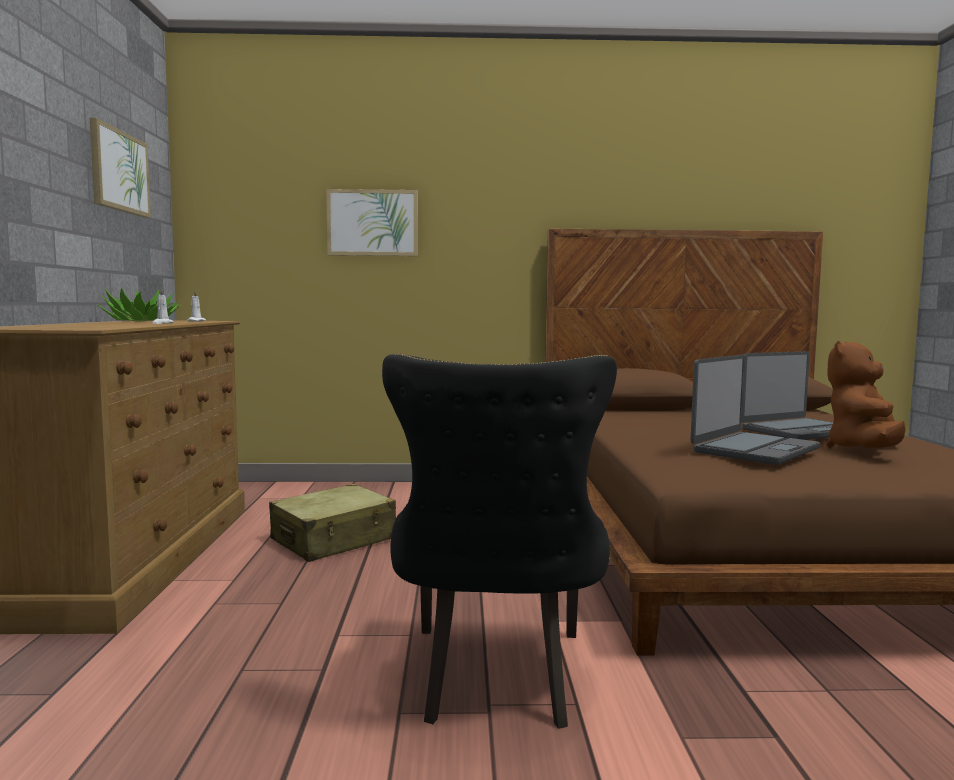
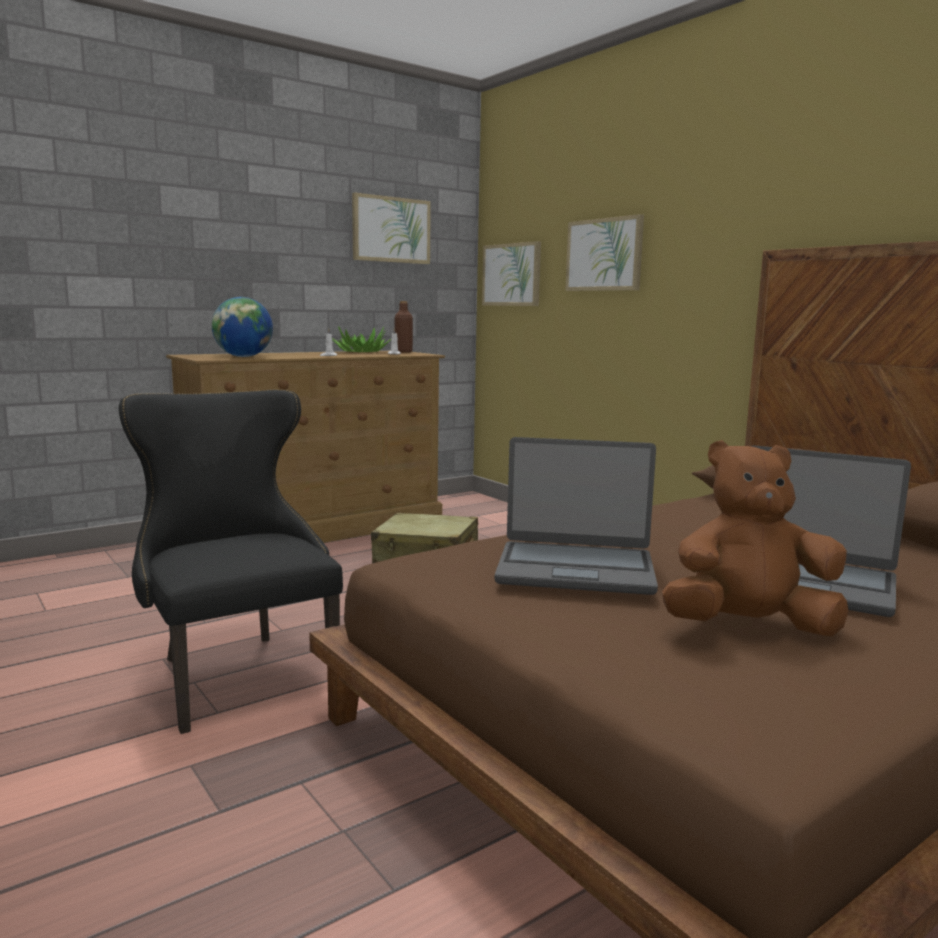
camera: 55 degrees right, 5 degrees up
(95, 326) = (243, 357): none -> globe
(173, 320) = (403, 352): none -> brown bottle
(238, 237) = (512, 275): none -> picture
(497, 677) = (238, 674): black chair -> black chair turned 90 degrees clockwise

